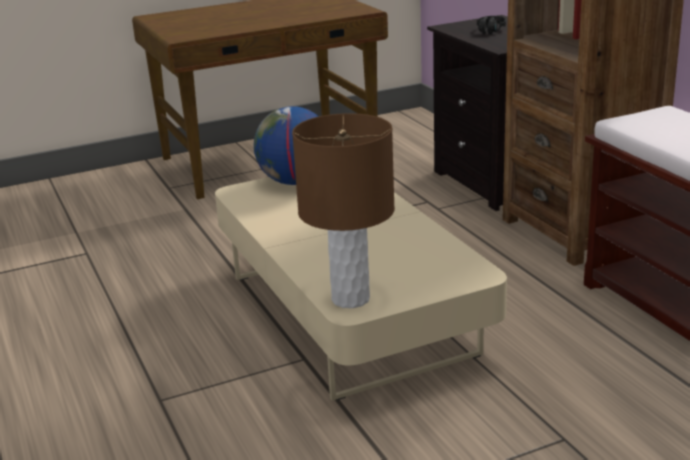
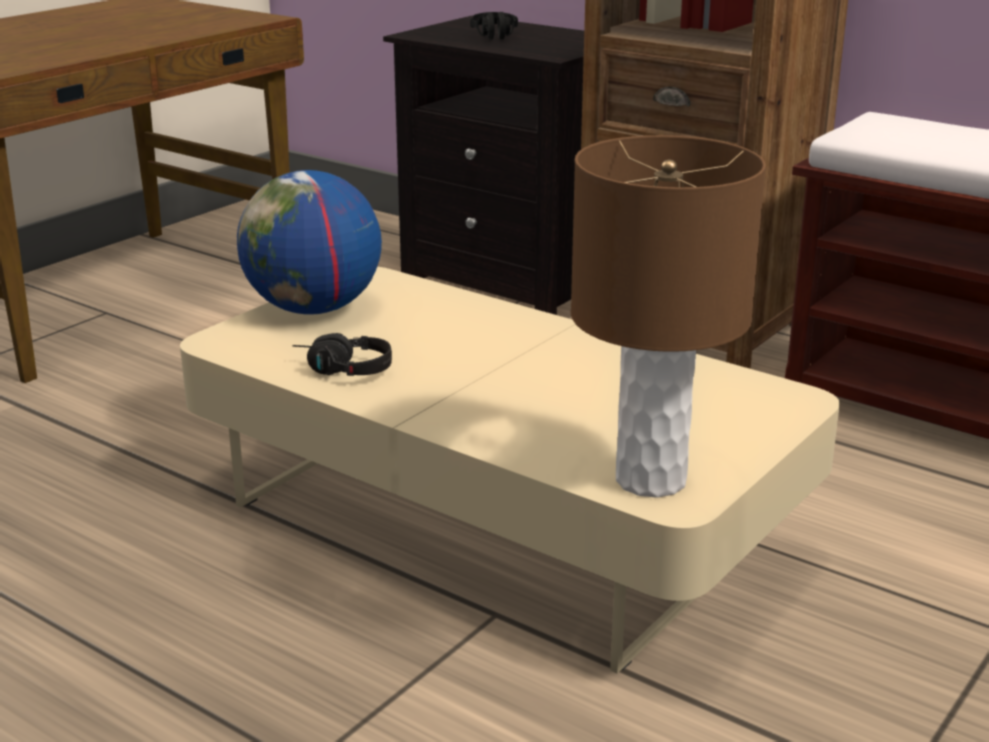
camera: 30 degrees left, 0 degrees up
(271, 216) = (340, 370): none -> black headphones

